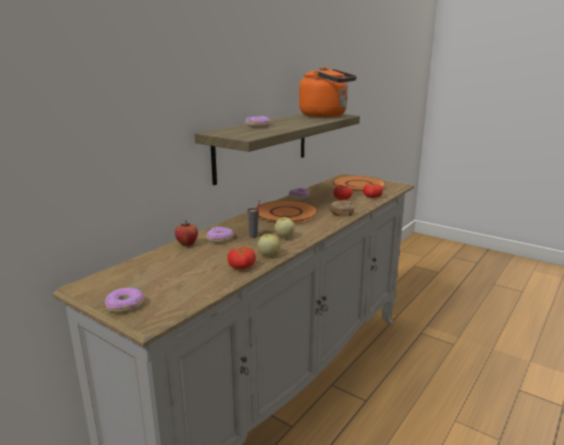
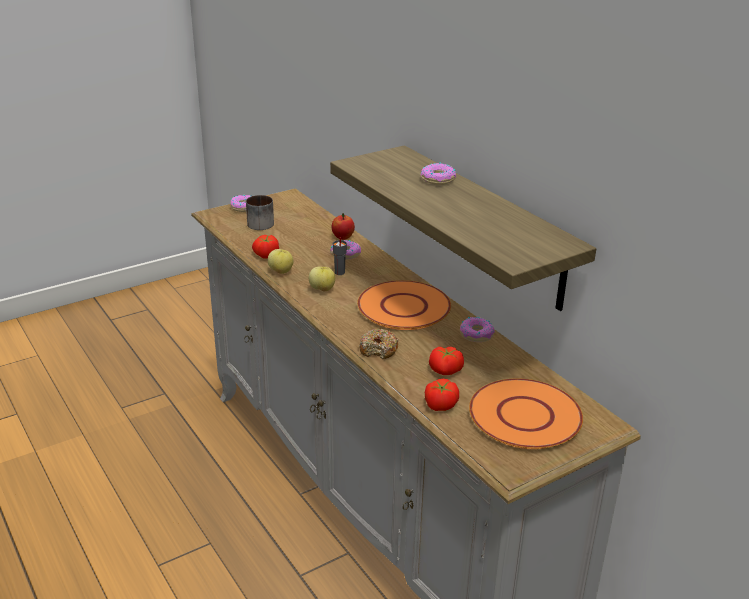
camera: 110 degrees right, 10 degrees up
(168, 286) = (259, 223): none -> mug
(326, 115) = (519, 244): orange kettle -> none

